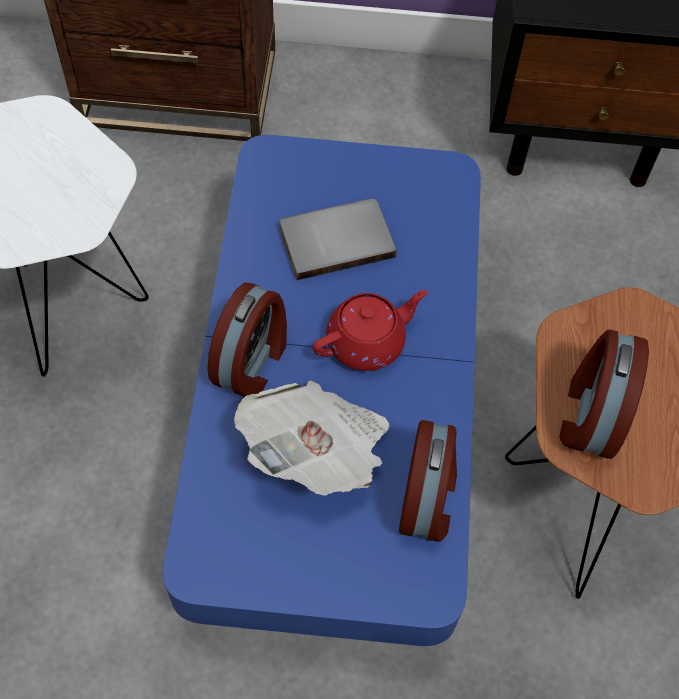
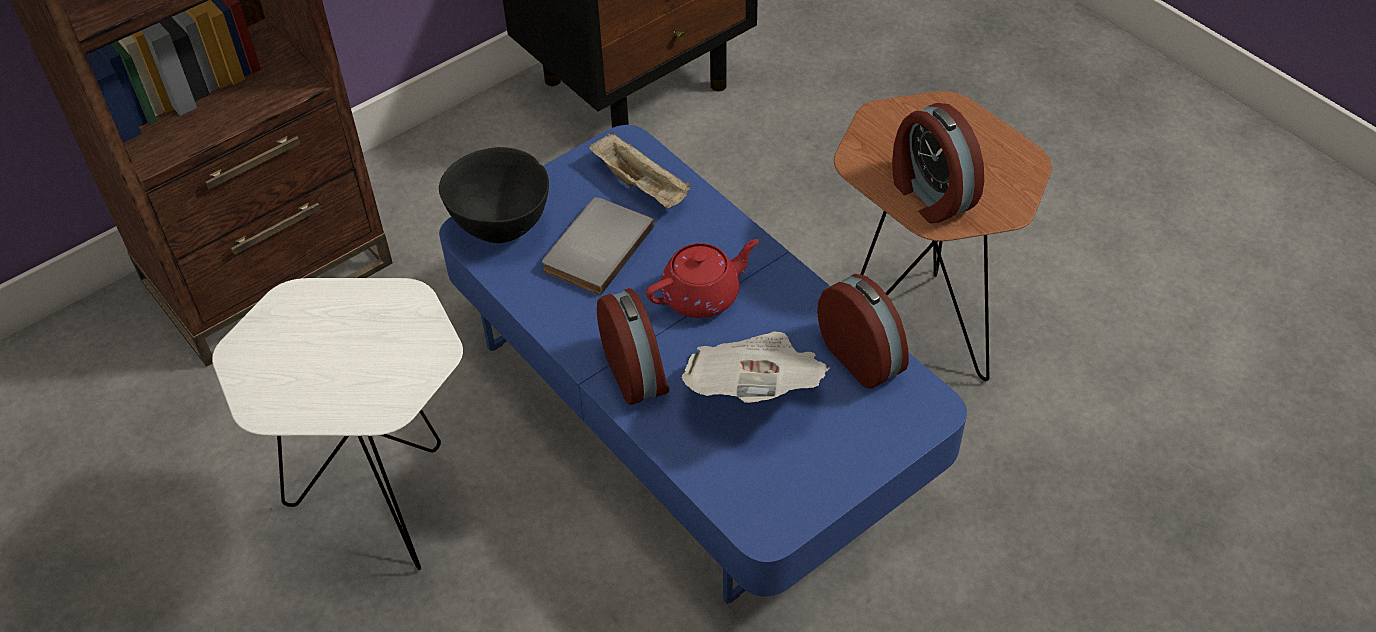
camera: 40 degrees left, 10 degrees down
(291, 170) = (502, 227): none -> black bowl
(367, 342) = (702, 295): red teapot -> red teapot turned 45 degrees clockwise
(425, 217) = (642, 186): none -> beige tray

